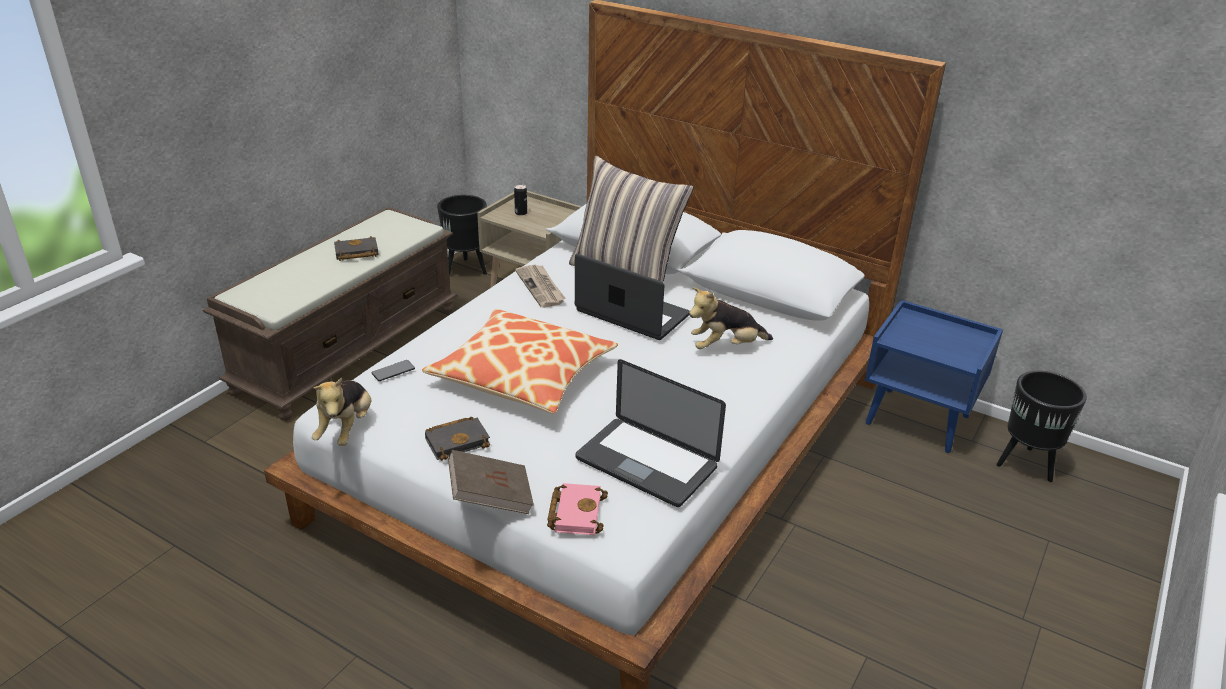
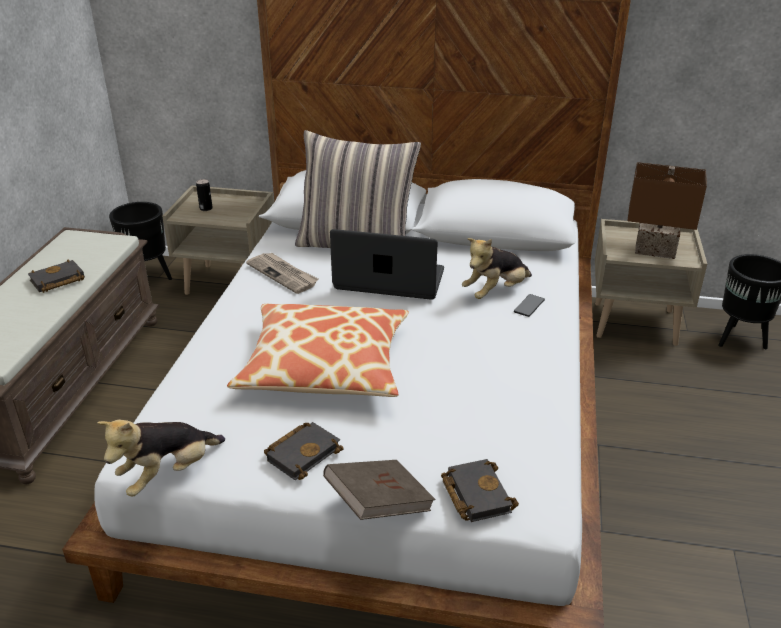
camera: 20 degrees left, 0 degrees up
(346, 429) = (168, 474): plush toy -> plush toy turned 60 degrees clockwise
(393, 371) = (184, 396): phone -> phone (529, 306)
(575, 512) = (475, 494): pink book -> black book
(646, 463) = (506, 423): laptop -> none
(918, 420) = (635, 323): blue nightstand -> beige nightstand
(939, 344) = (655, 250): none -> brown table lamp

